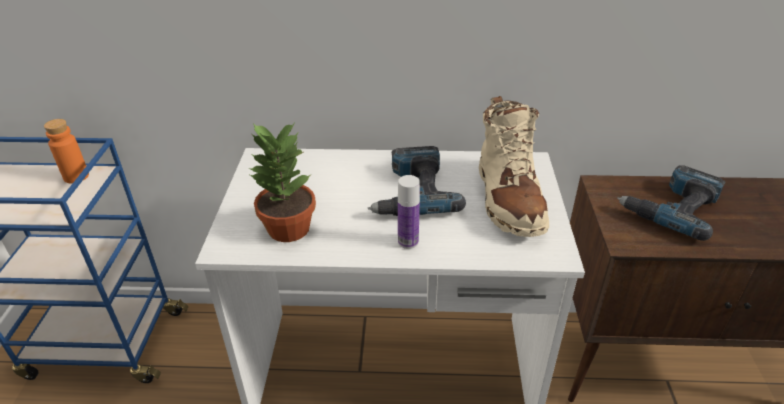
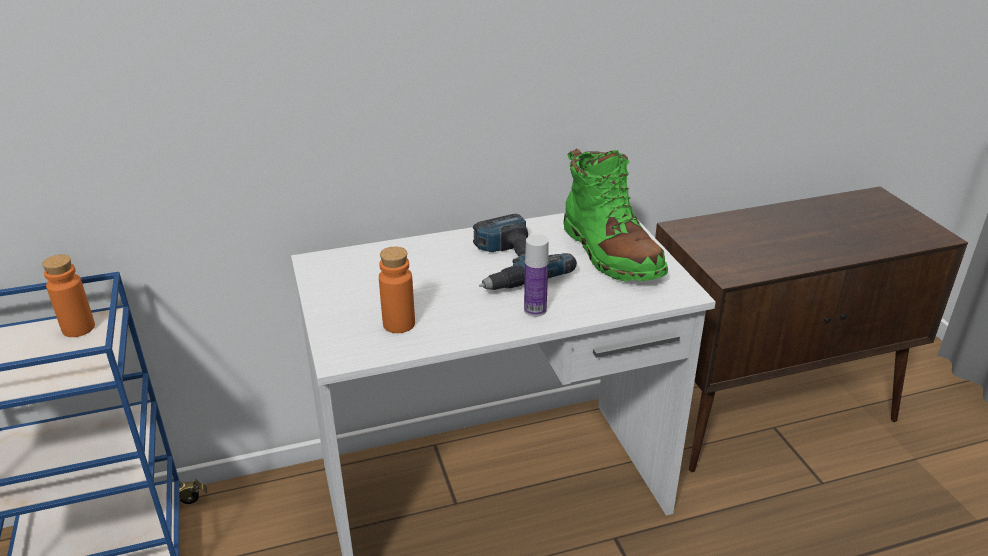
camera: 20 degrees left, 5 degrees down
(287, 228) = (399, 324): potted plant -> orange bottle
(508, 199) = (610, 253): beige boot -> green boot
(672, 207) = (755, 236): power drill -> none

